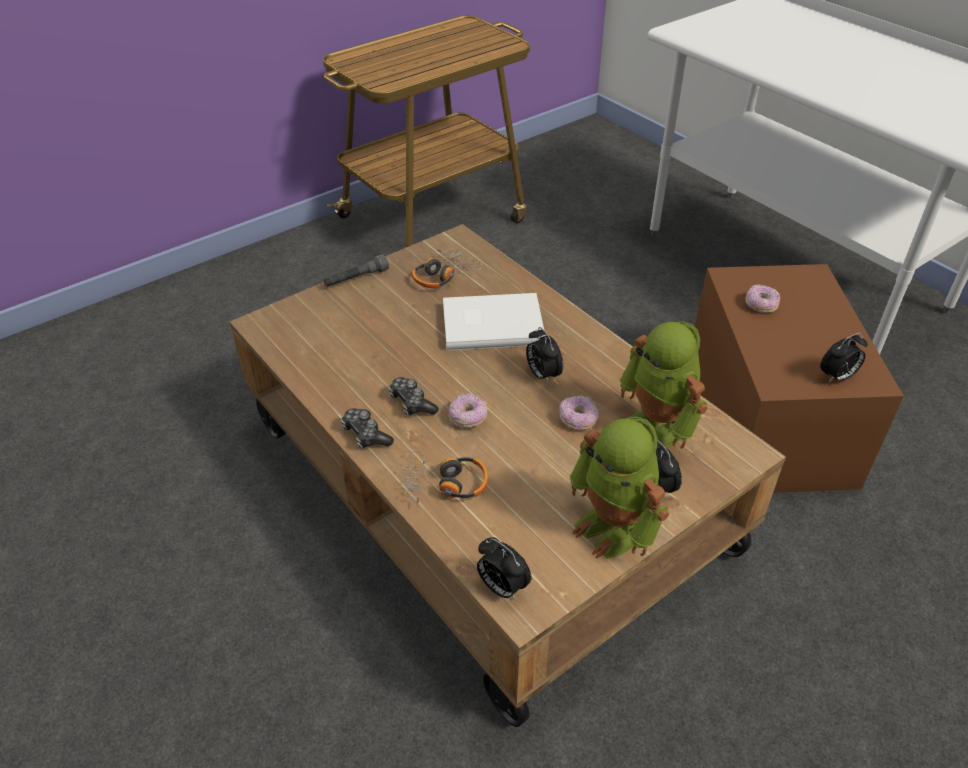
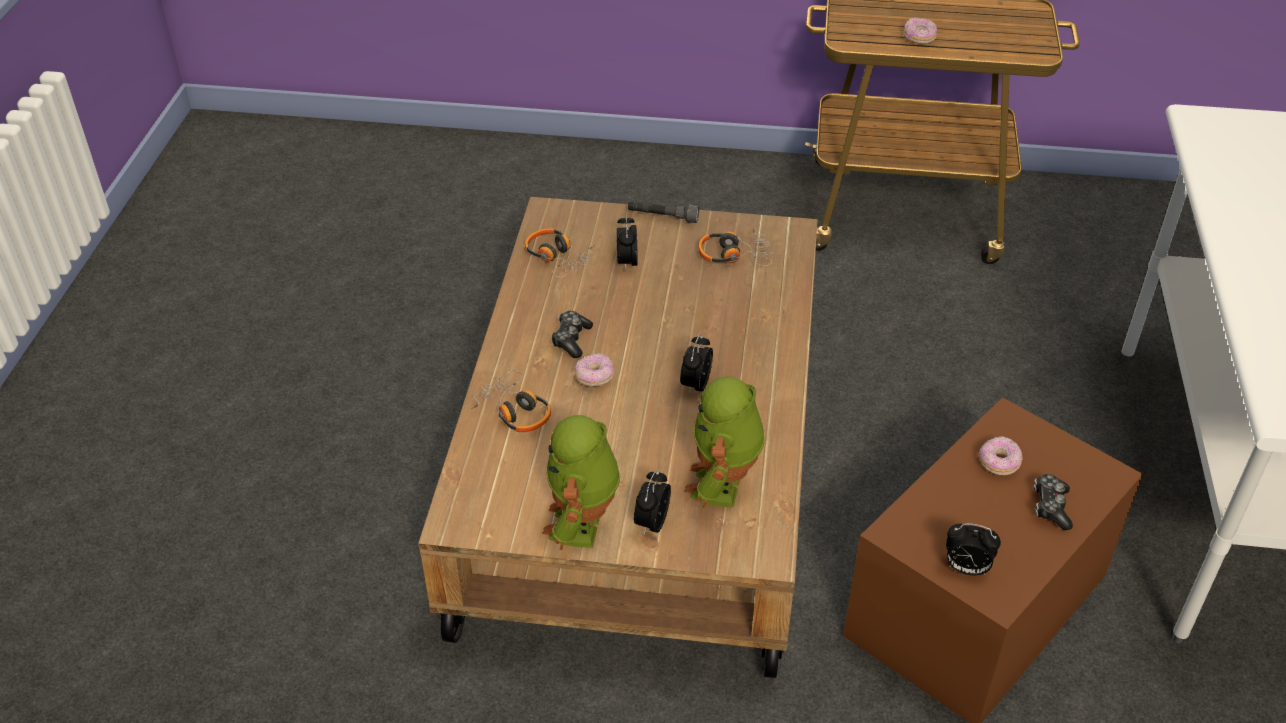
camera: 45 degrees right, 0 degrees up
(316, 351) = (558, 257): none -> headphones
(366, 434) = (511, 340): game controller -> game controller (1051, 507)
(490, 323) = (715, 318): white book -> none
(501, 587) = (457, 501): alarm clock -> alarm clock (627, 262)
(578, 419) = (672, 435): donut -> donut (919, 38)

